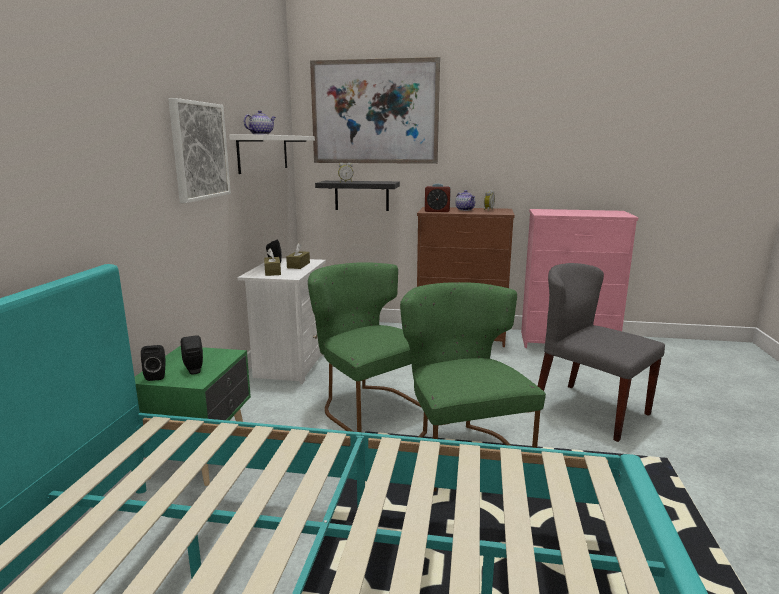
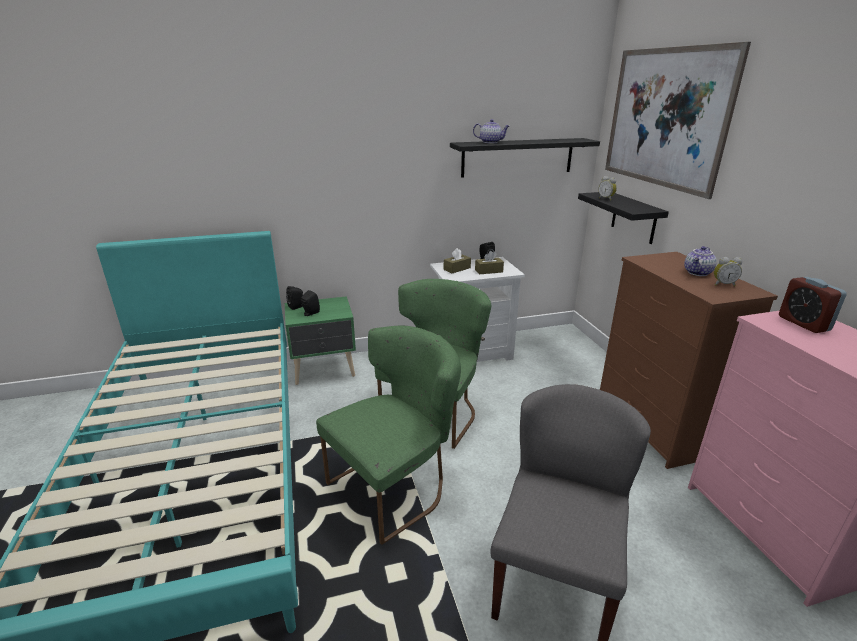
camera: 65 degrees right, 10 degrees up
(199, 151) = (397, 158): picture -> none
(263, 153) = (517, 157): white shelf -> black shelf
(437, 211) = (652, 262): alarm clock -> alarm clock (803, 323)

